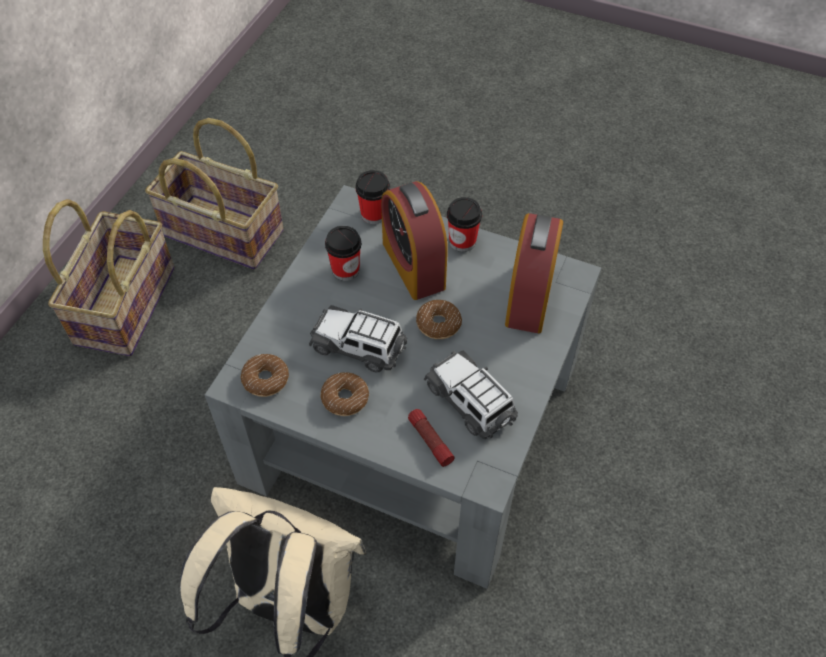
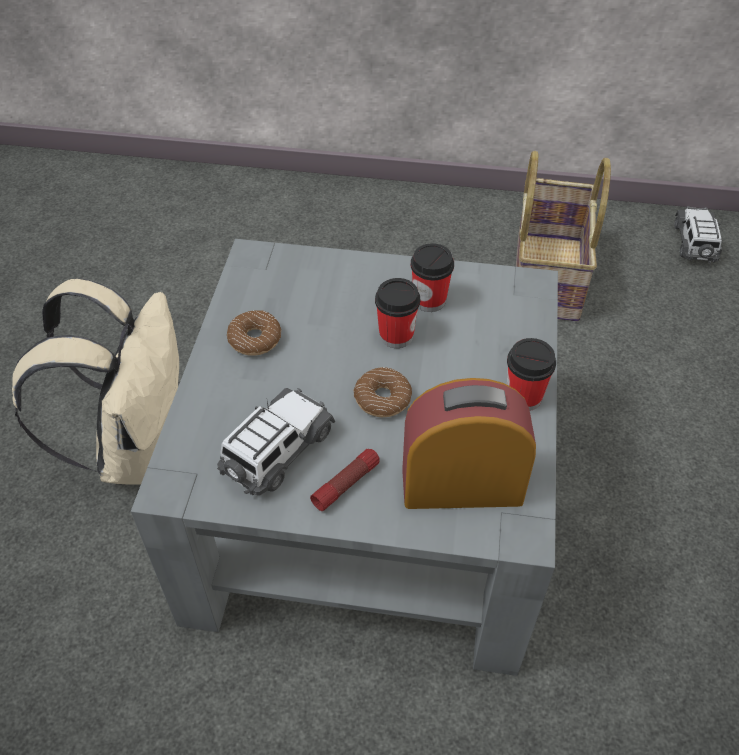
camera: 75 degrees right, 5 degrees down
(124, 304) = (425, 235): basket -> none
(265, 379) = (263, 274): donut -> none
(359, 346) = (326, 335): toy car -> toy car (695, 244)
(374, 214) = (524, 306): cup -> cup (396, 336)
(413, 265) = (463, 357): alarm clock -> none
(430, 441) = (215, 423): flashlight -> flashlight (346, 484)

